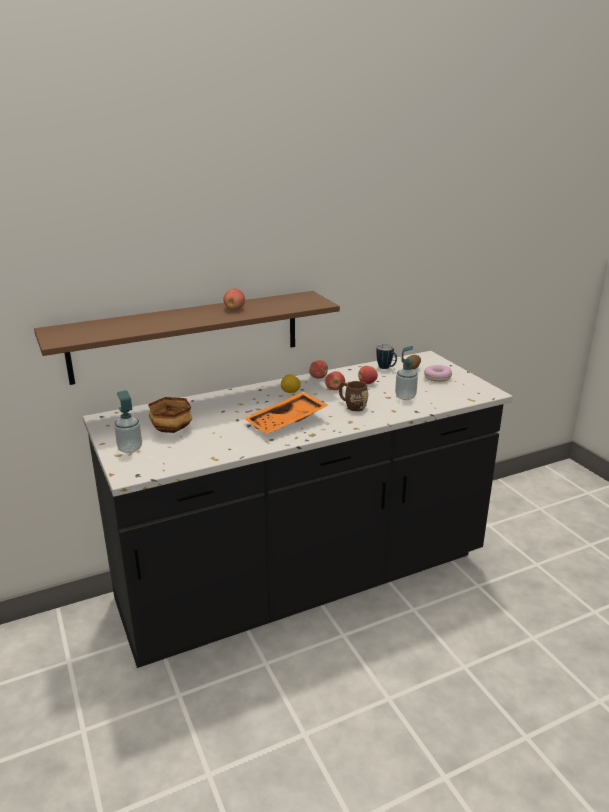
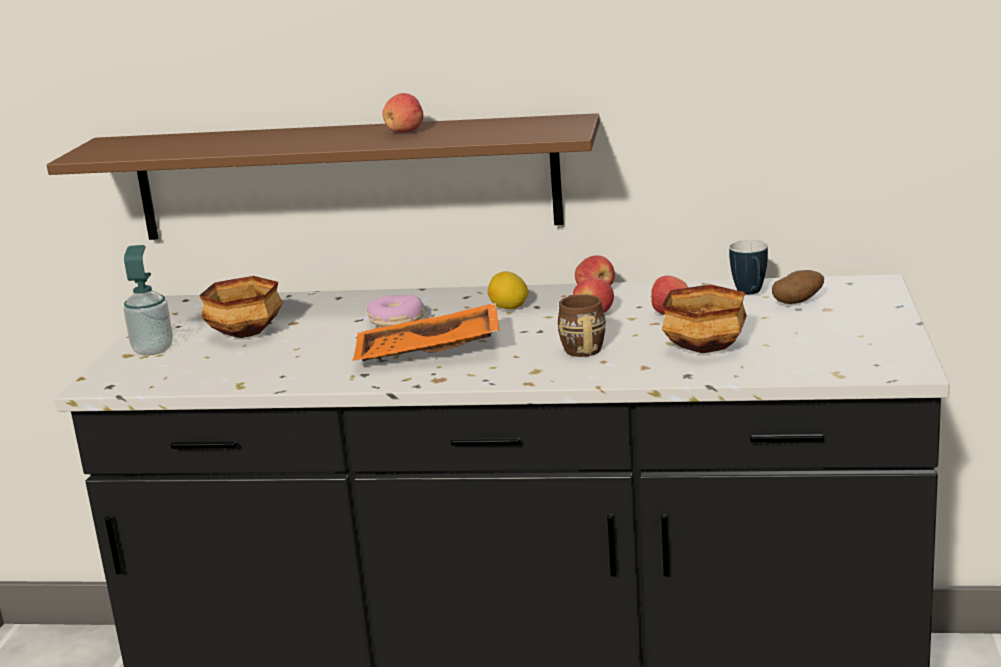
camera: 35 degrees right, 5 degrees down
(405, 397) = (706, 348): soap dispenser -> bowl
(437, 378) = (830, 324): donut -> donut (397, 321)

